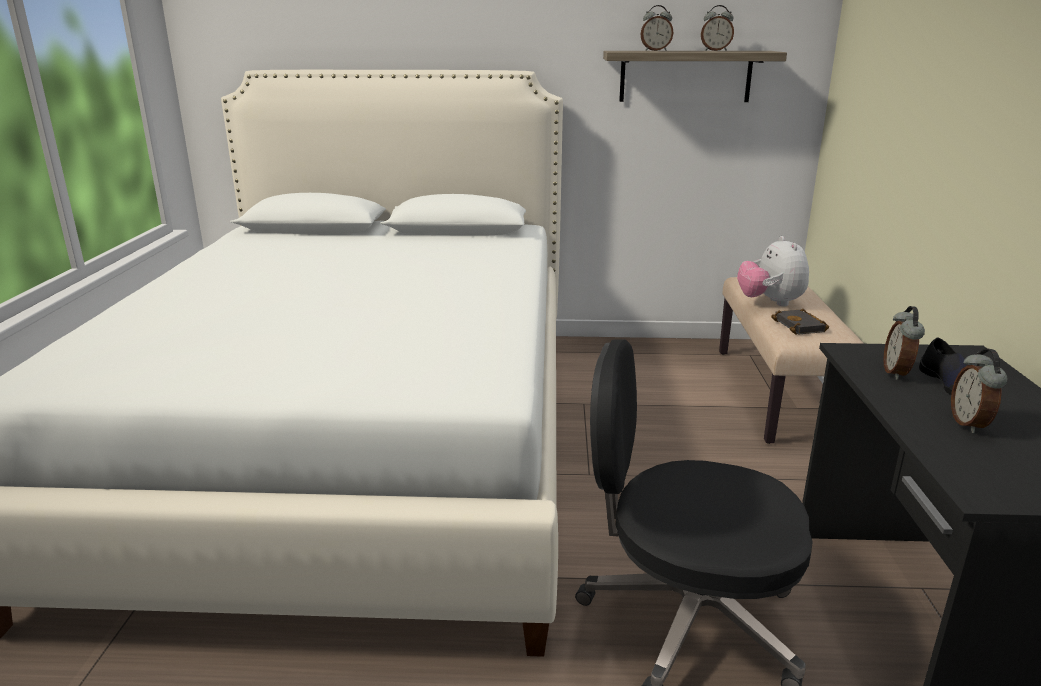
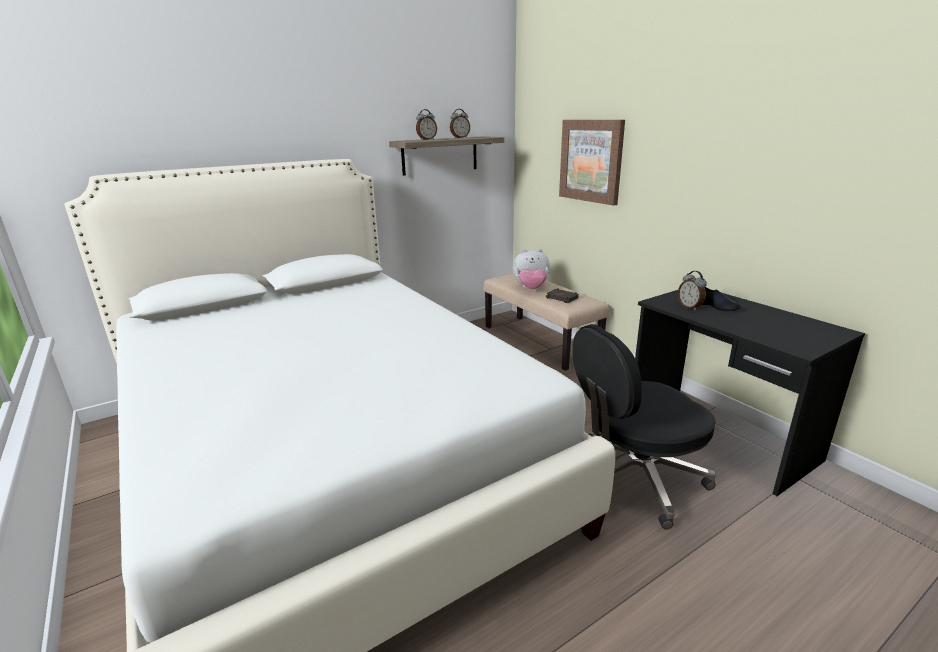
camera: 35 degrees left, 0 degrees up
(770, 302) = (531, 289): plush toy -> plush toy turned 45 degrees counterclockwise
(902, 98) = (591, 161): none -> picture
(970, 424) = (750, 322): alarm clock -> none

